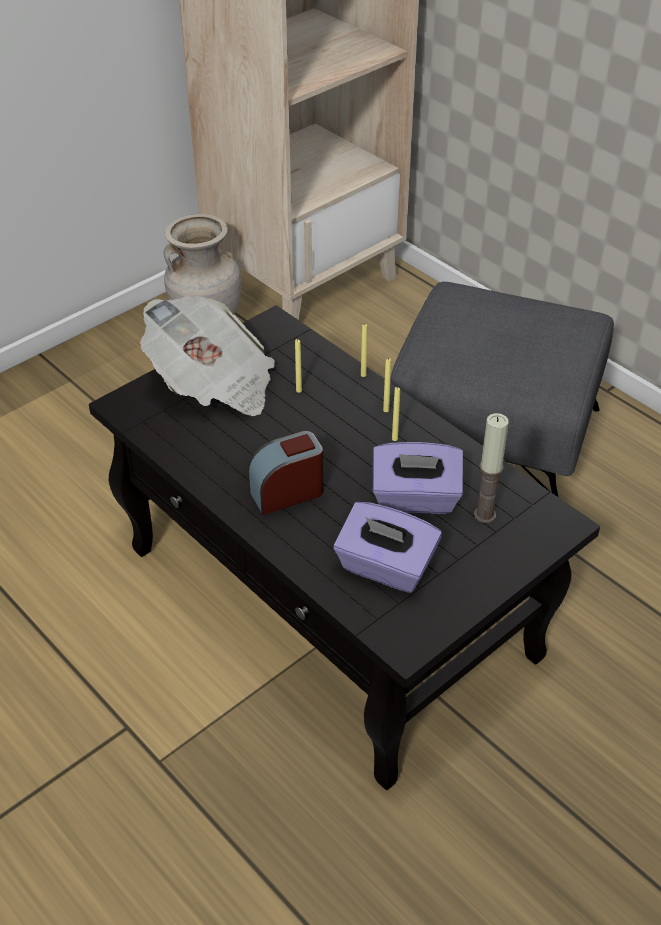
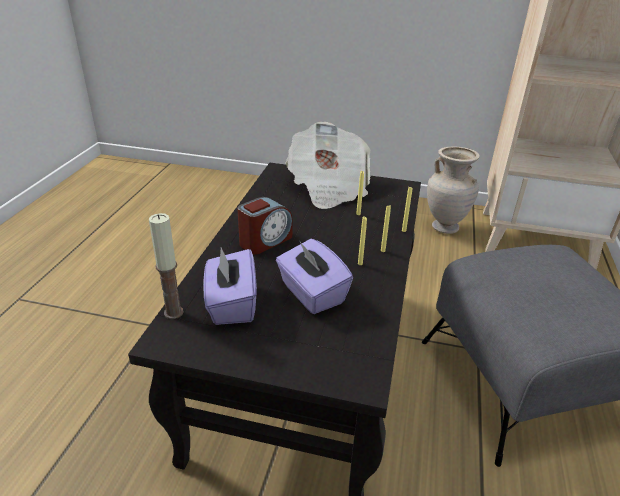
camera: 55 degrees right, 10 degrees down
(287, 492) = (265, 241): alarm clock -> alarm clock turned 105 degrees clockwise
(485, 515) = (329, 333): candle -> candle (173, 312)

